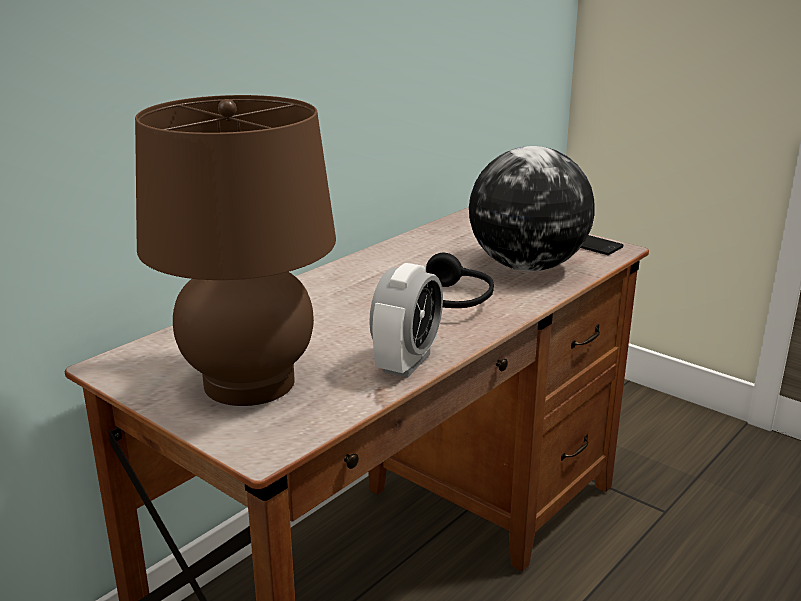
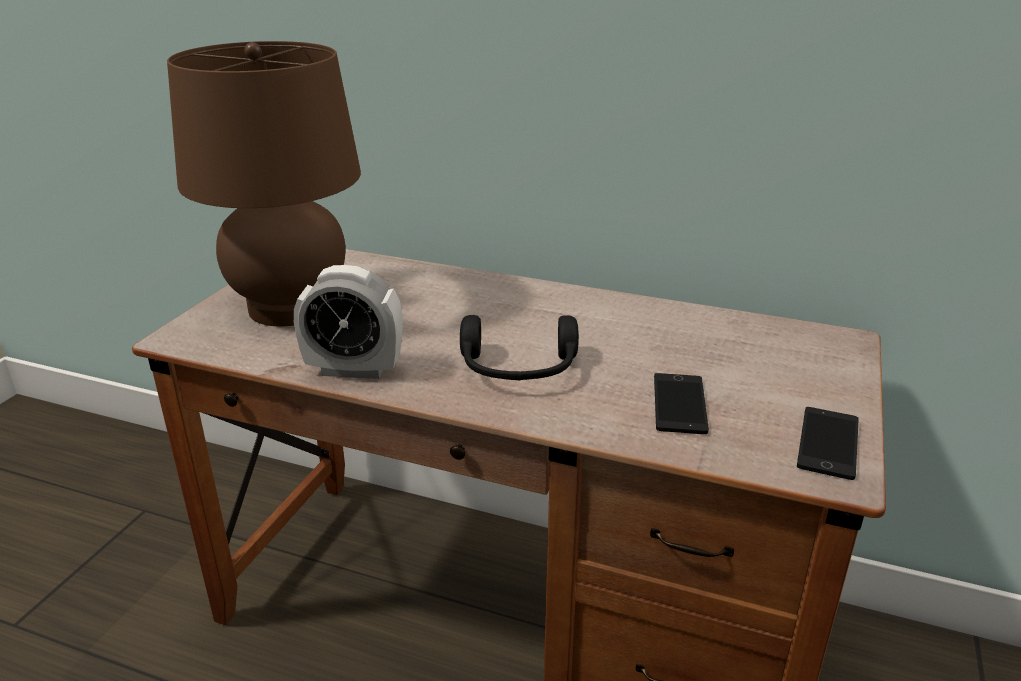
camera: 70 degrees right, 5 degrees up
(527, 267) = (679, 404): globe -> phone

